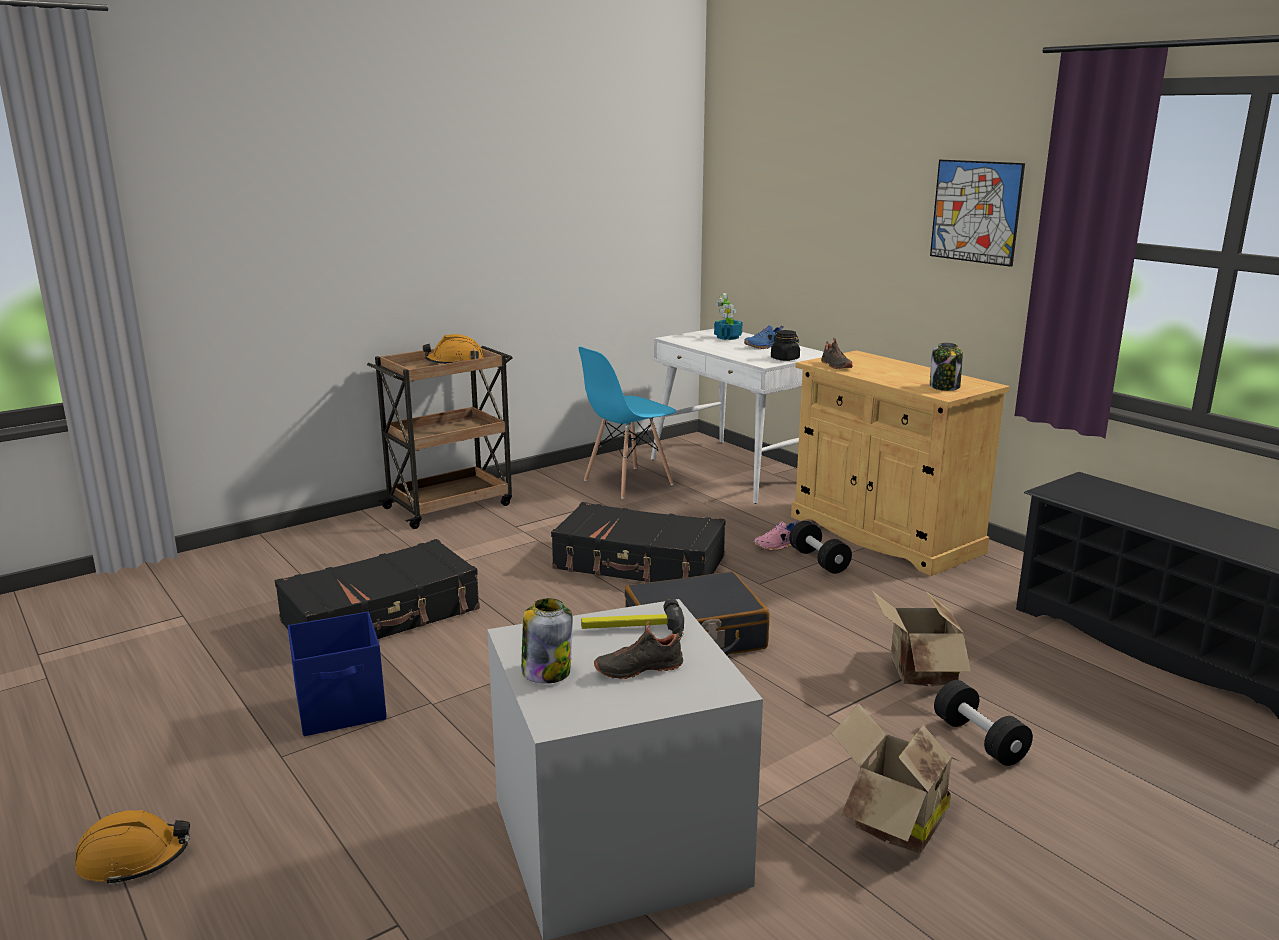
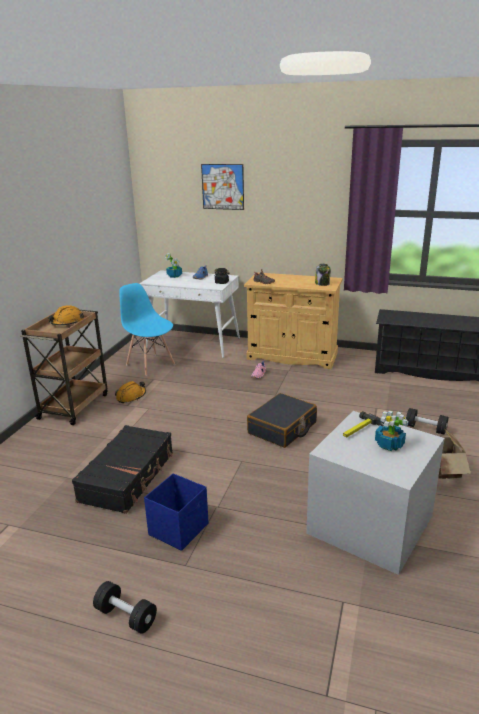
camera: 35 degrees left, 5 degrees up
(134, 858) = (190, 649): orange hard hat -> orange hard hat (131, 396)
(546, 671) = (363, 460): jar -> none
(627, 482) = (150, 364): blue chair -> blue chair turned 120 degrees clockwise
(638, 668) = (389, 444): black shoe -> potted plant
(639, 564) = (213, 403): black suitcase -> none
(819, 560) = (283, 376): black dumbbell -> black dumbbell (126, 616)
(917, 673) = (377, 411): cardboard box -> none
(975, 211) = (310, 200): picture -> picture (222, 187)

